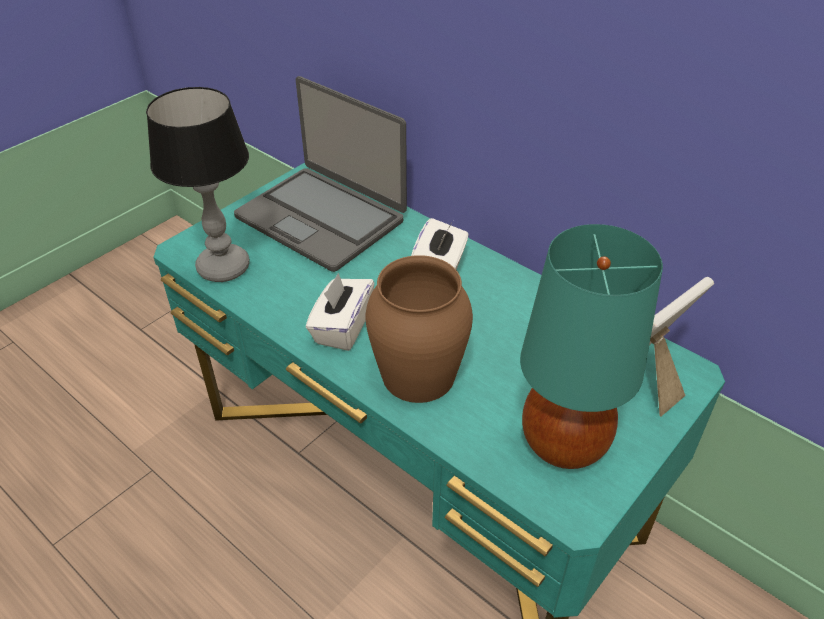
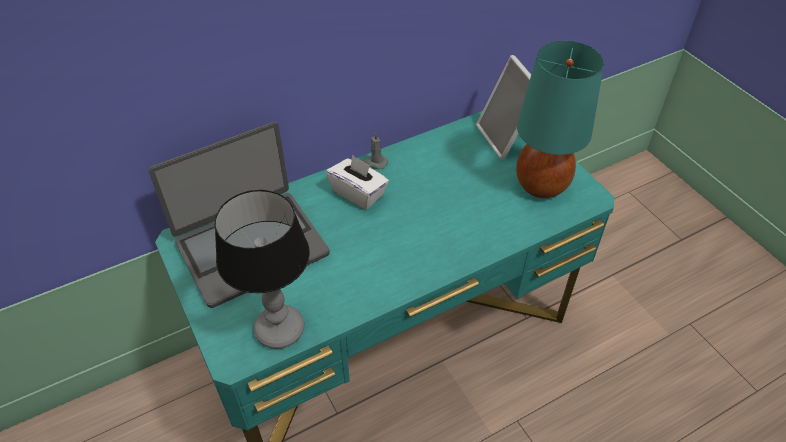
camera: 70 degrees left, 5 degrees up
(342, 328) = (395, 265): white tissue box -> none
(418, 375) = (461, 234): brown vase -> none
(499, 269) = (375, 162): none -> grey candle

